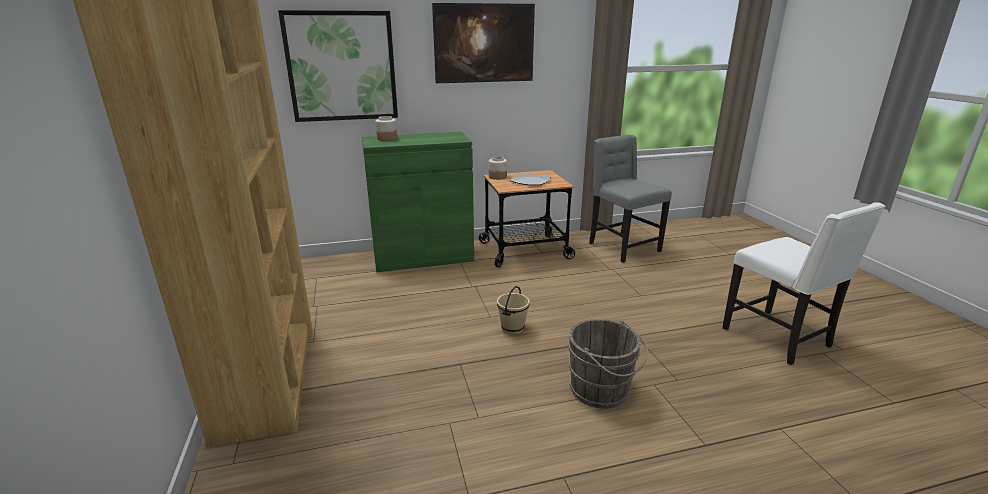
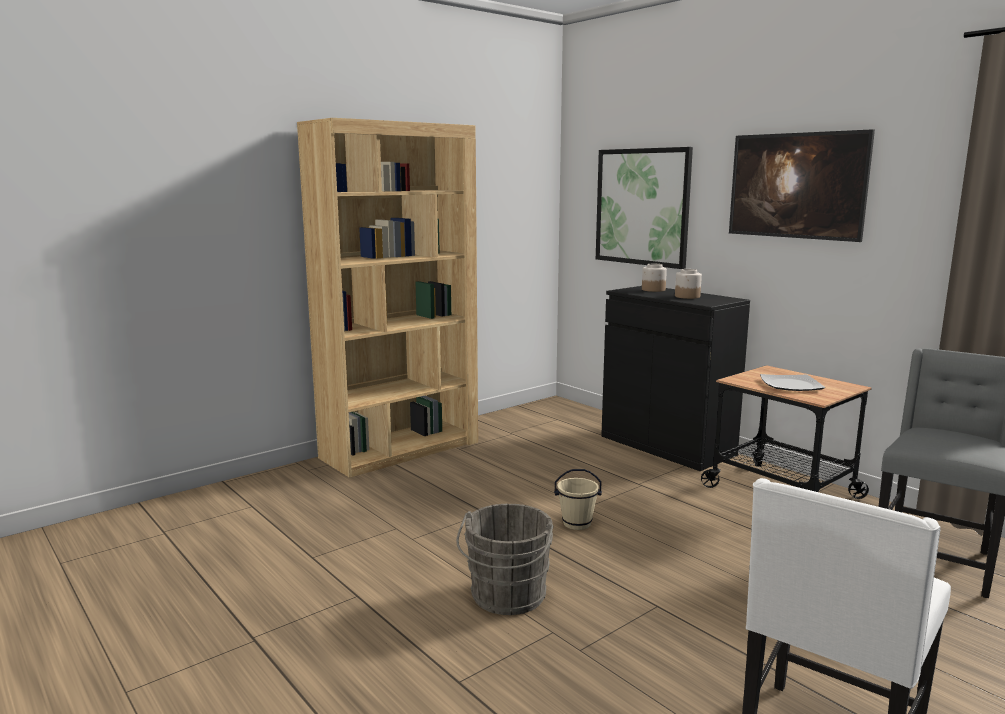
camera: 65 degrees right, 10 degrees down
(423, 256) = (667, 445): green cabinet -> black cabinet
(497, 177) = (772, 371): jar -> jar (687, 296)

